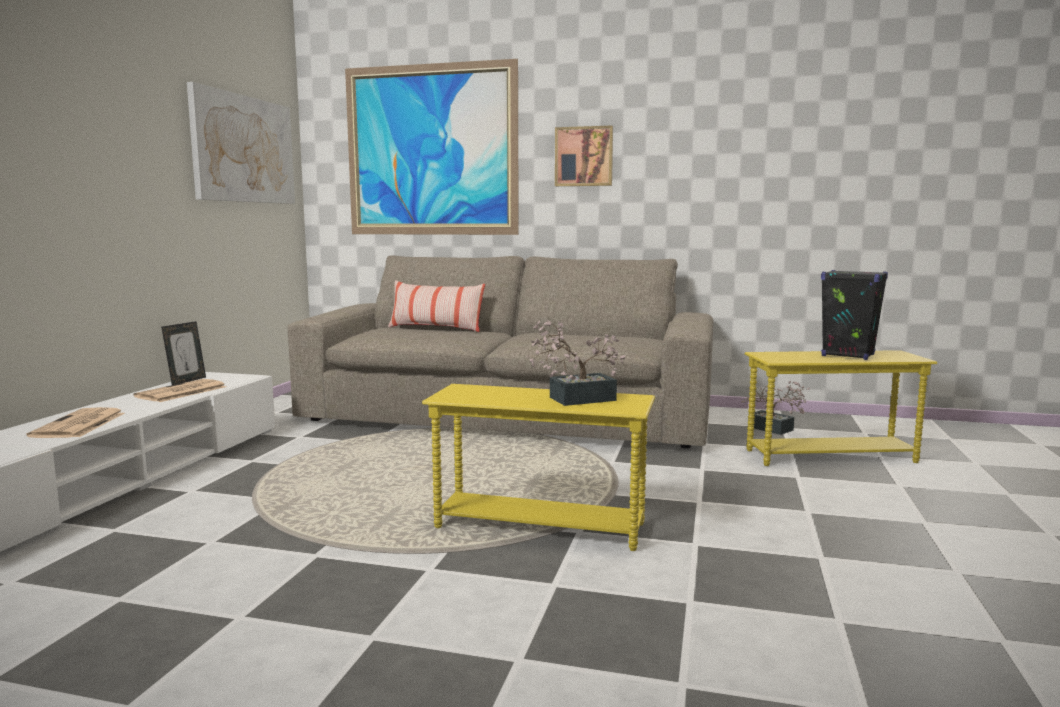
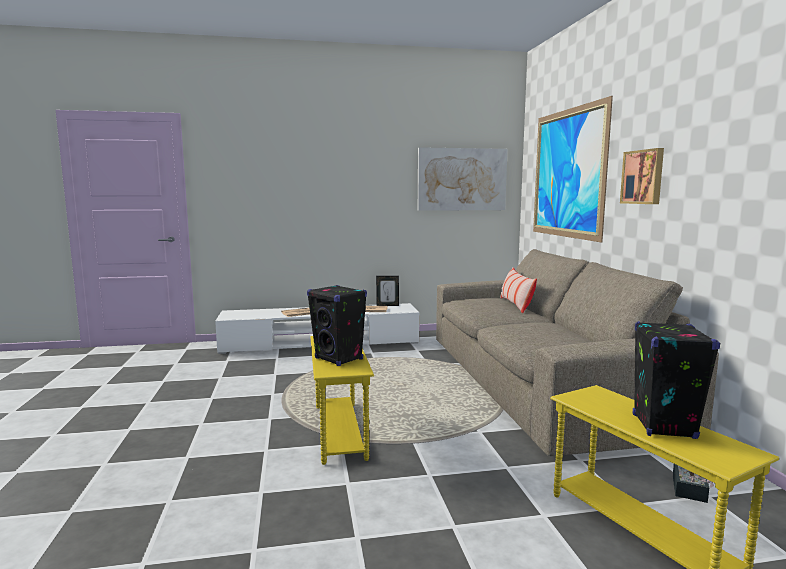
camera: 65 degrees right, 0 degrees up
(575, 399) = (339, 359): potted plant -> black speaker

